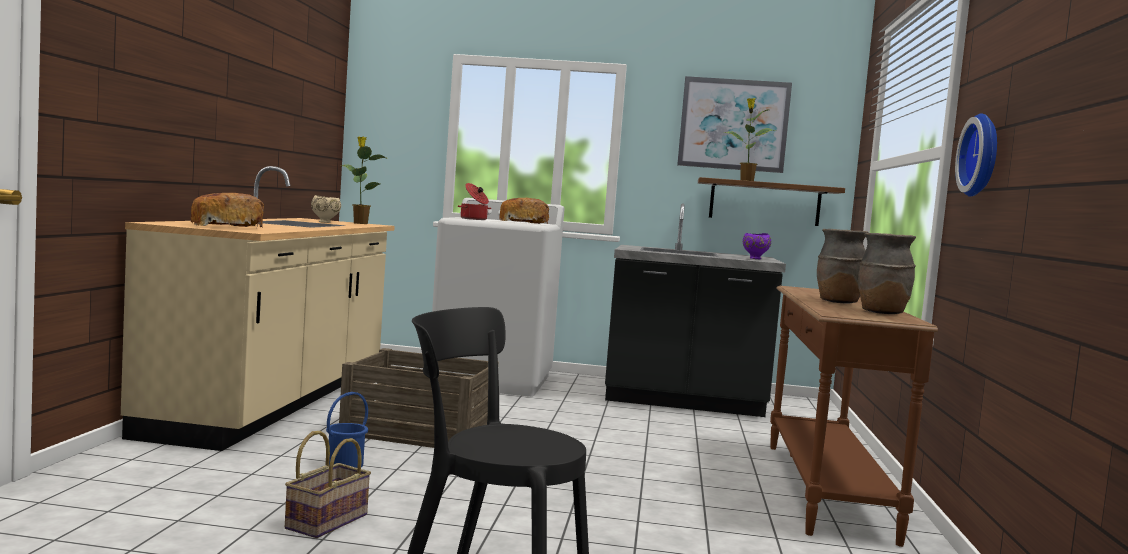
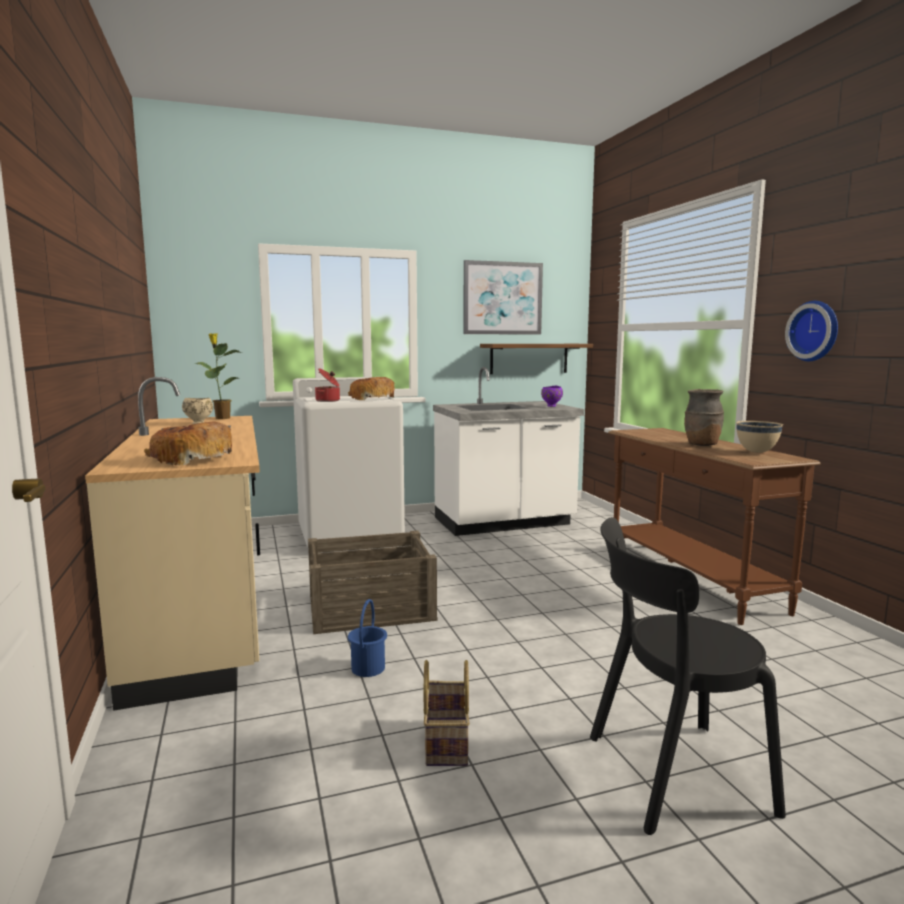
camera: 25 degrees left, 5 degrees up
(683, 401) = (504, 523): black counter -> white counter
(746, 180) = (522, 343): potted plant -> none
(881, 313) = (756, 452): brown vase -> beige bowl

